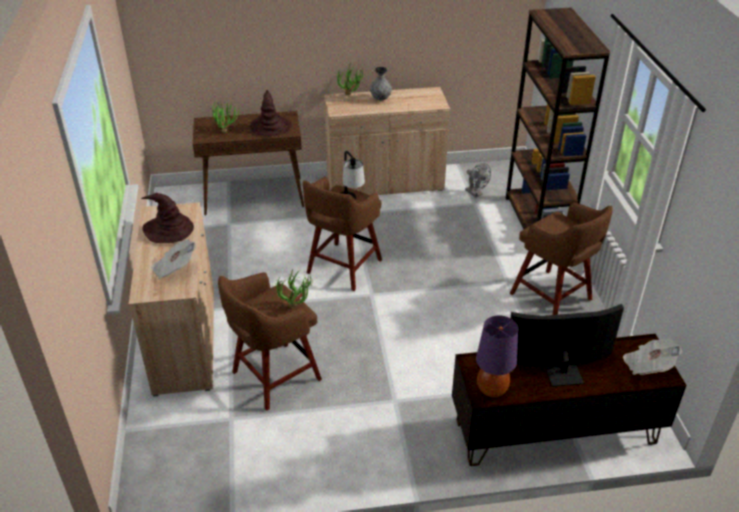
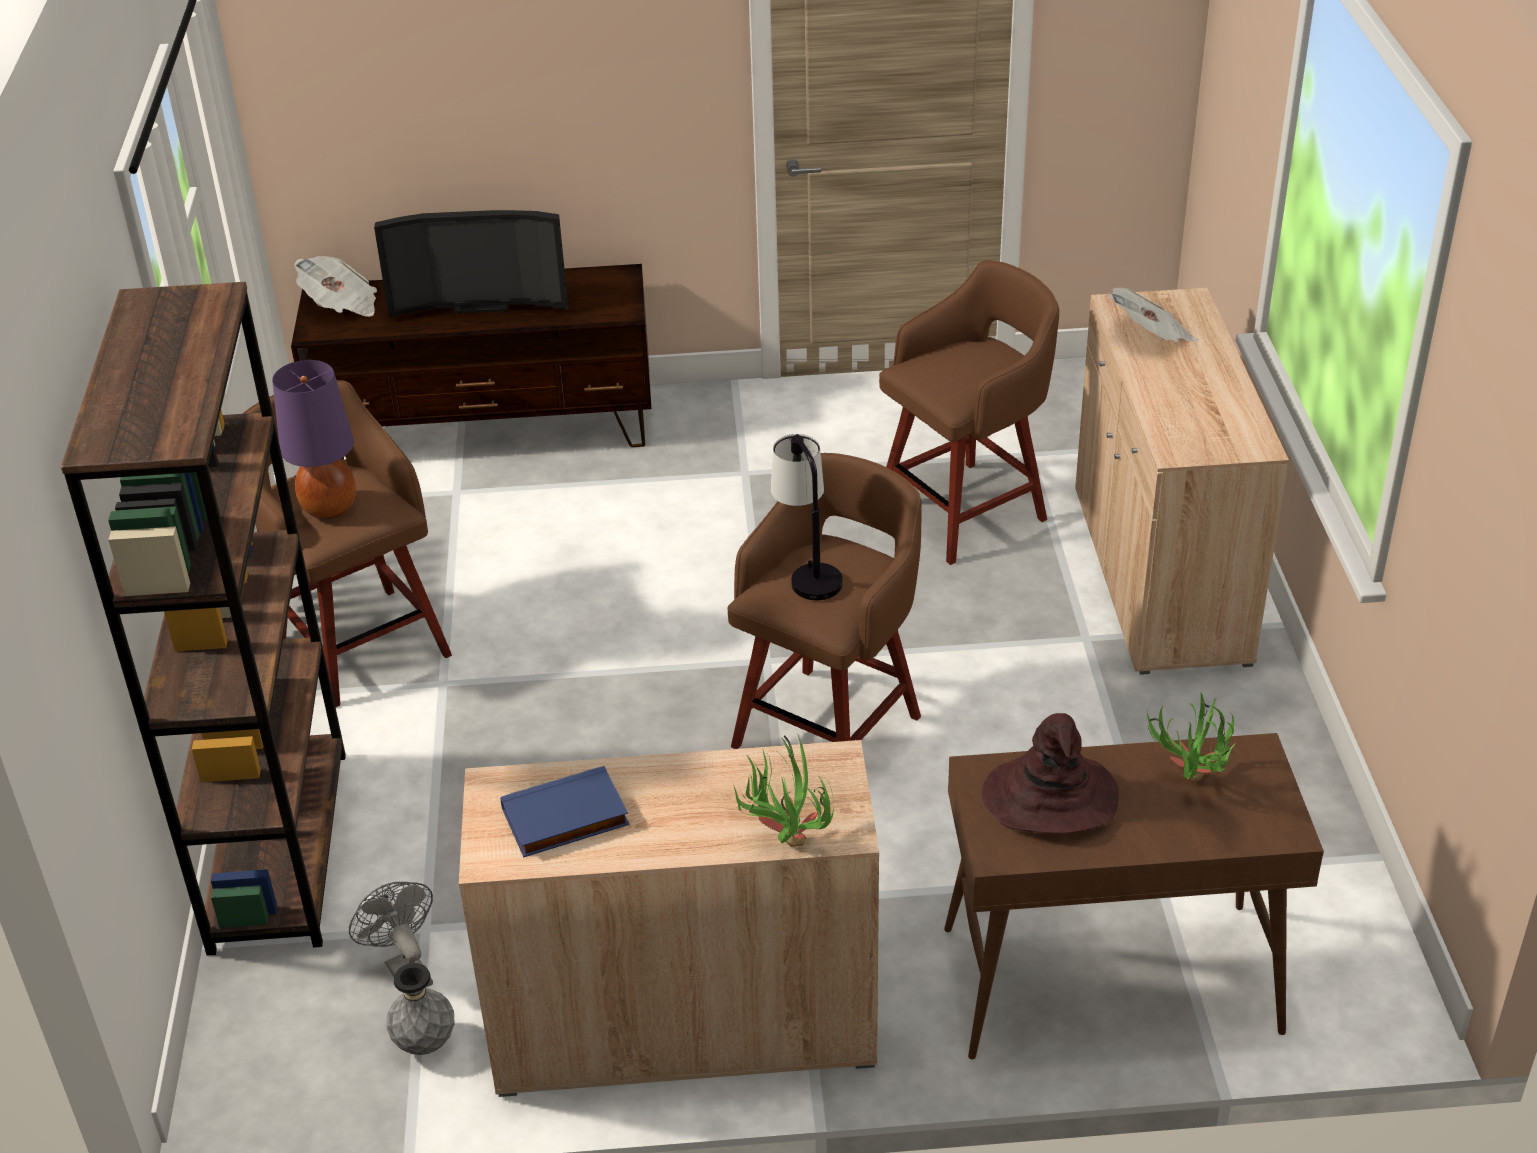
camera: 175 degrees left, 0 degrees up
(169, 229) = (1198, 408): brown hat -> none
(297, 308) = (916, 367): potted plant -> none
(380, 99) = (683, 818): grey vase -> grey vase (425, 1043)
(415, 98) = (565, 819): none -> blue book
(491, 389) = (604, 282): purple table lamp -> purple table lamp (330, 508)

